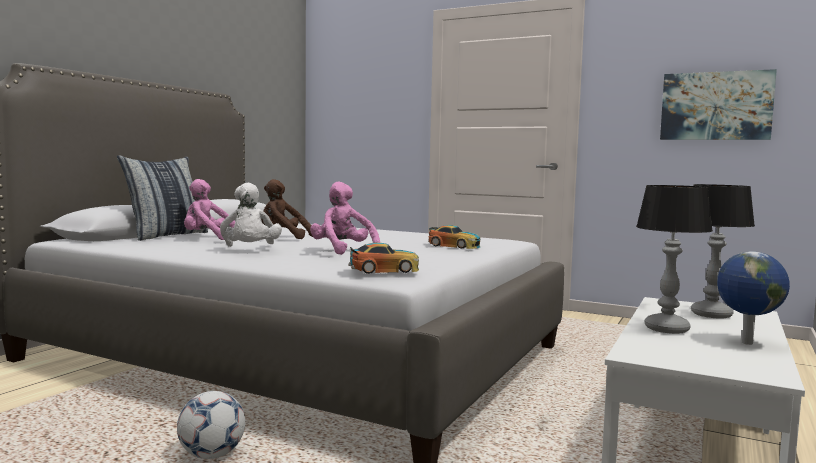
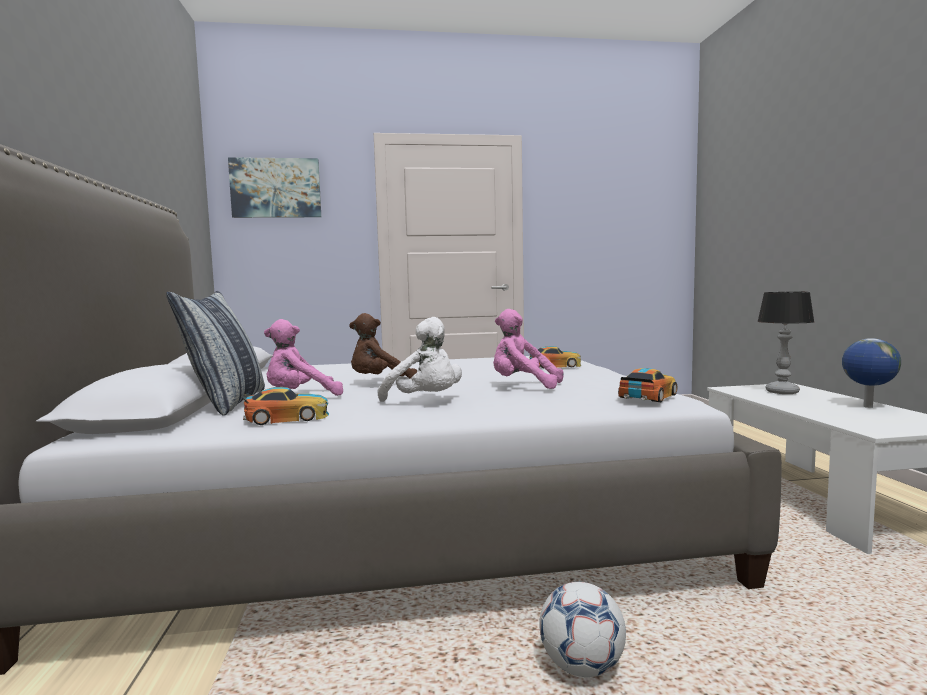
camera: 35 degrees left, 0 degrees up
(155, 246) = (287, 418): none -> toy car
(667, 329) = (808, 407): table lamp -> none
(715, 106) = (625, 234): picture -> picture (276, 188)

